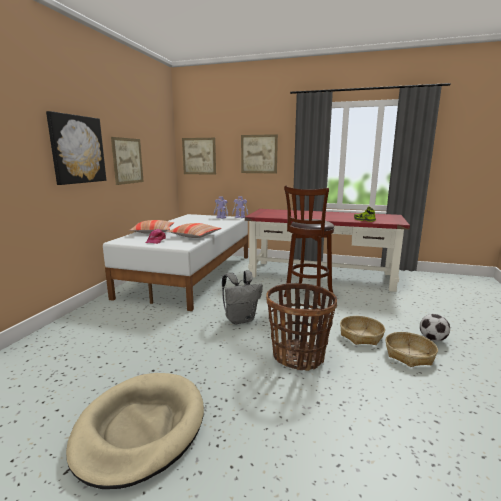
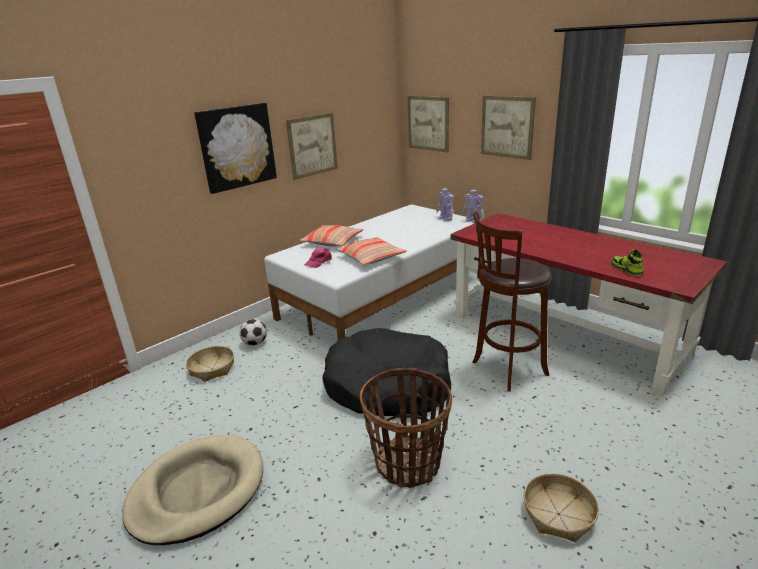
camera: 30 degrees right, 10 degrees up
(241, 319) = (387, 386): grey backpack -> black dog bed
(361, 336) = (519, 459): basket -> basket (212, 369)
(432, 339) = (626, 502): football -> football (255, 343)

